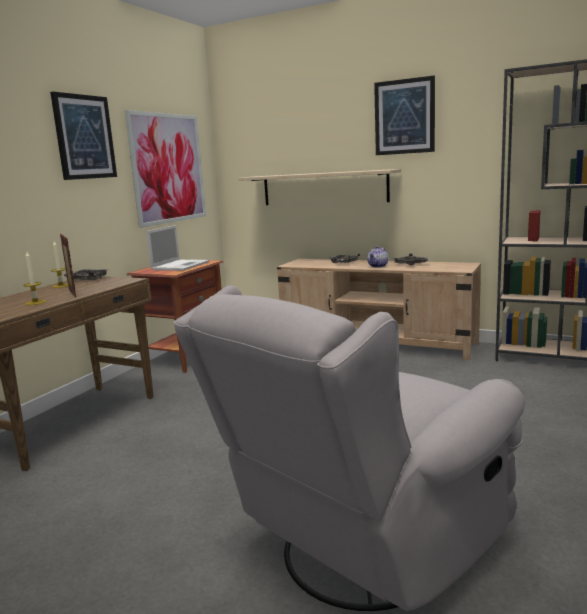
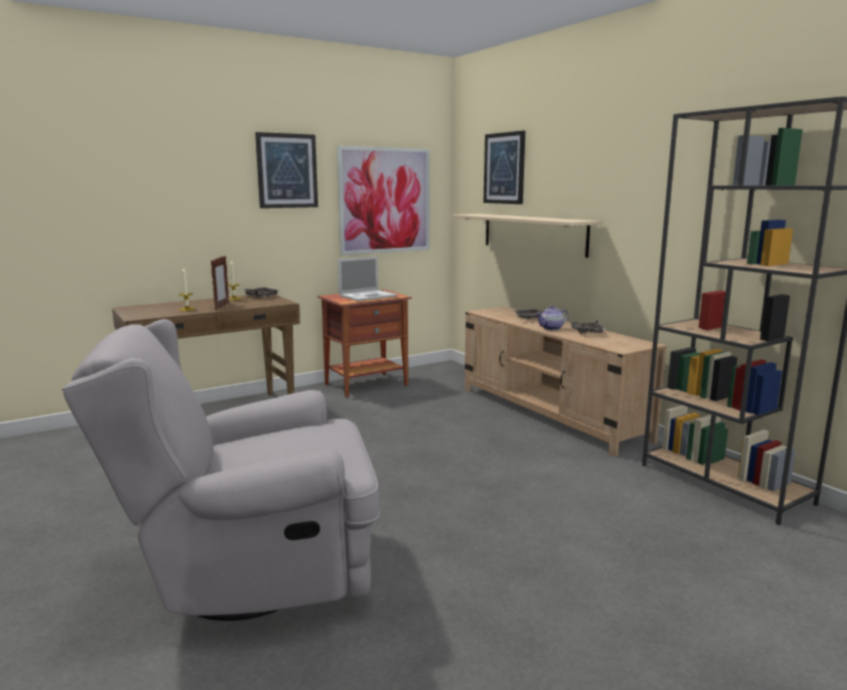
camera: 30 degrees right, 0 degrees up
(404, 117) = (609, 161): picture -> picture (504, 168)

